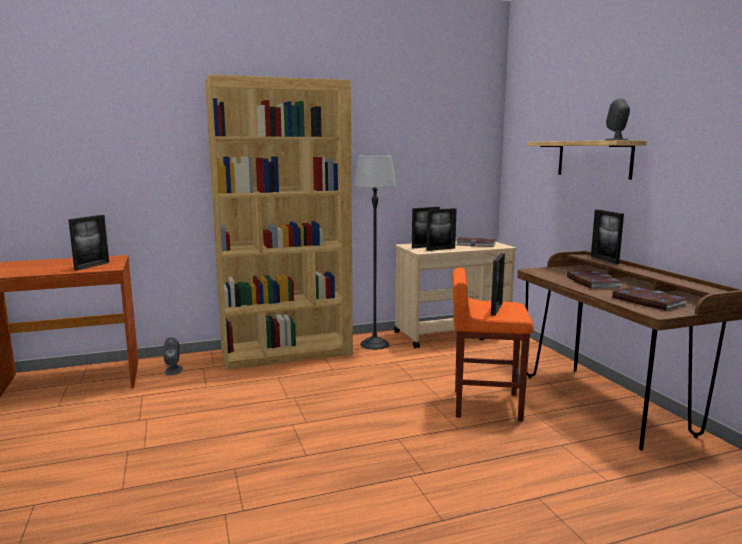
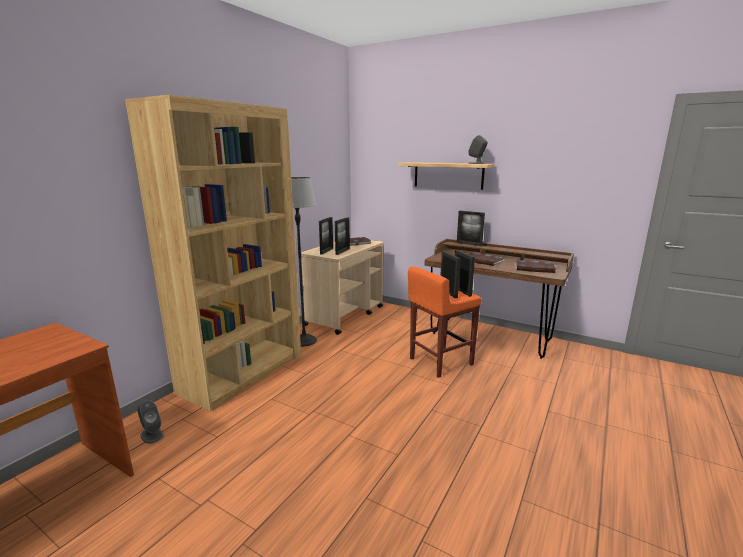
camera: 40 degrees left, 5 degrees up
(92, 266) = (48, 351): picture frame -> picture frame (462, 291)

